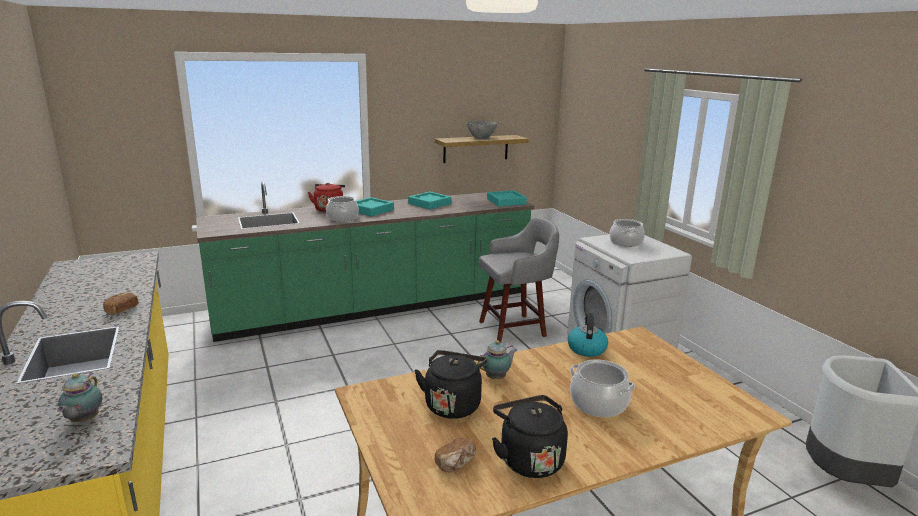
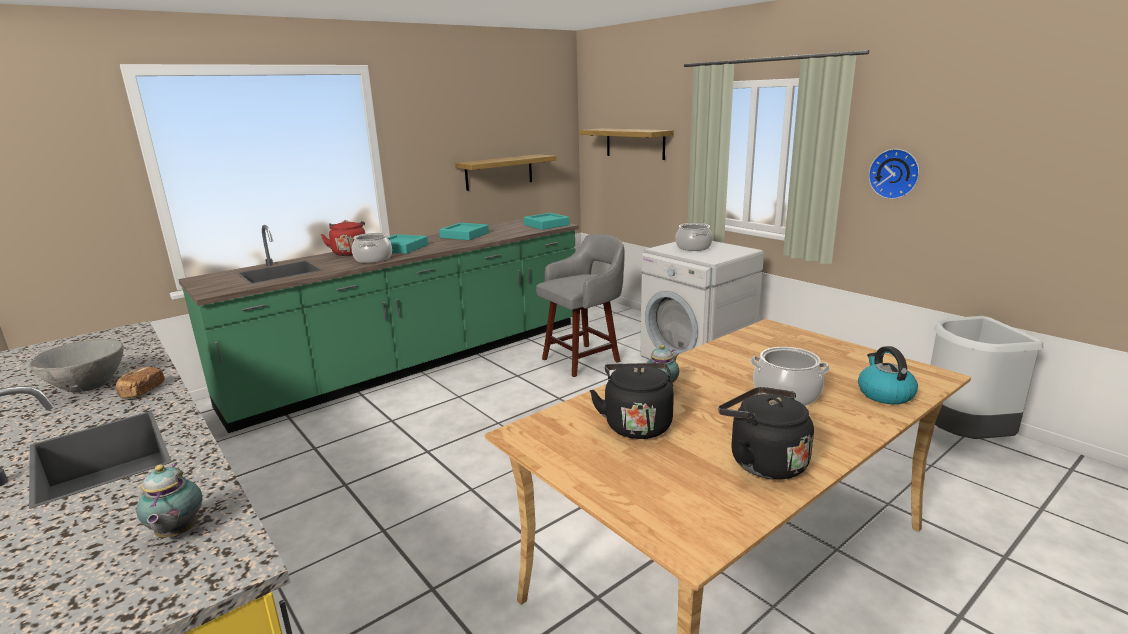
camera: 15 degrees left, 0 degrees up
(456, 463) = (690, 483): bread -> none
(481, 138) = (505, 159): grey bowl -> grey bowl (88, 387)
(586, 348) = (730, 346): kettle -> kettle (884, 394)
(602, 134) = (635, 143): none -> shelf
(819, 201) = (895, 173): none -> wall clock

